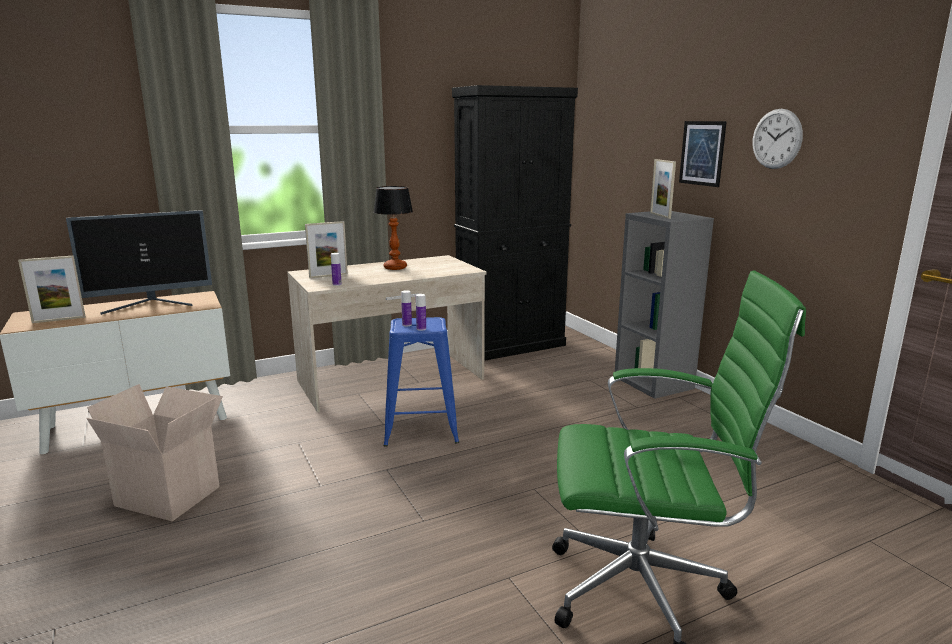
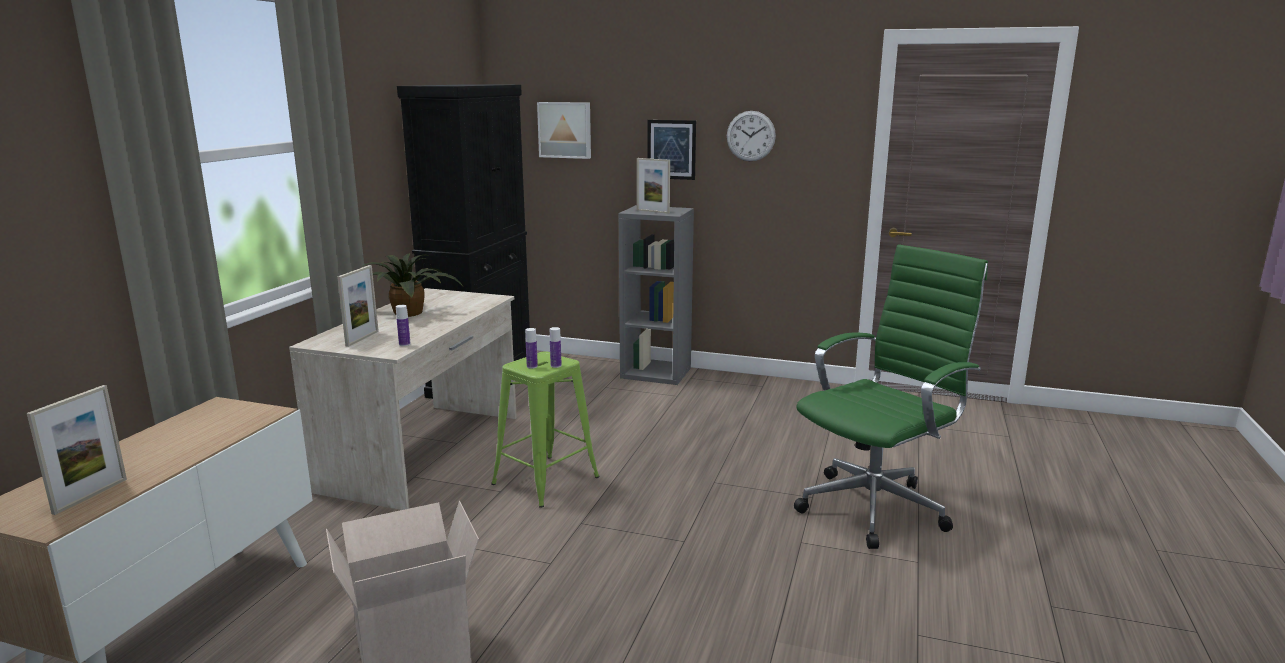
camera: 45 degrees left, 0 degrees up
(151, 305) = (185, 436): monitor -> none
(395, 267) = (411, 312): table lamp -> potted plant
(422, 429) = (546, 480): blue stool -> green stool
(624, 132) = (565, 130): none -> picture

